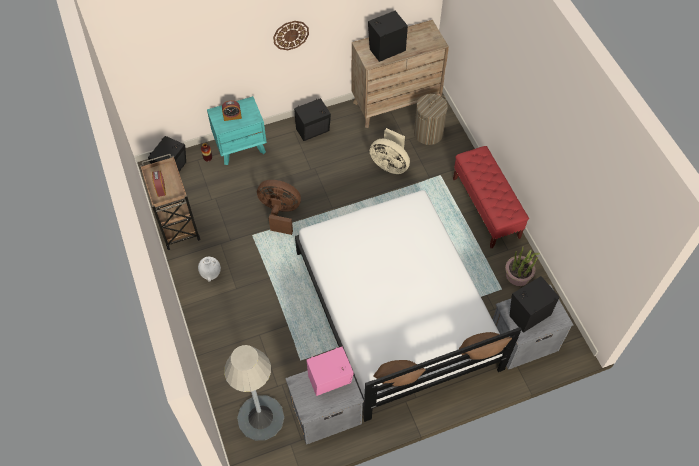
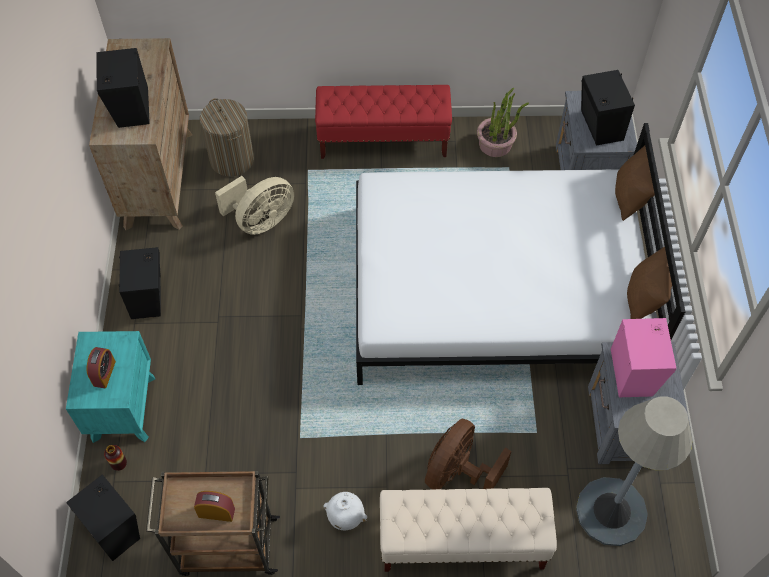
camera: 70 degrees left, 0 degrees up
(214, 338) = (462, 542): none -> beige bench
(280, 213) = (278, 386): brown fan -> brown fan (458, 471)
(291, 35) = (54, 198): wall clock -> none

